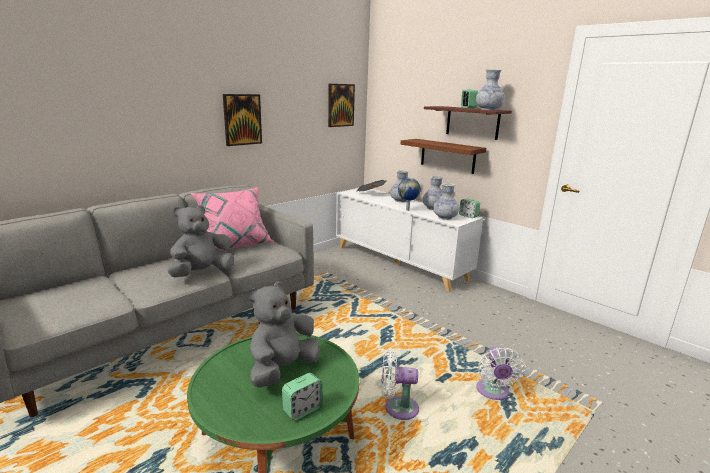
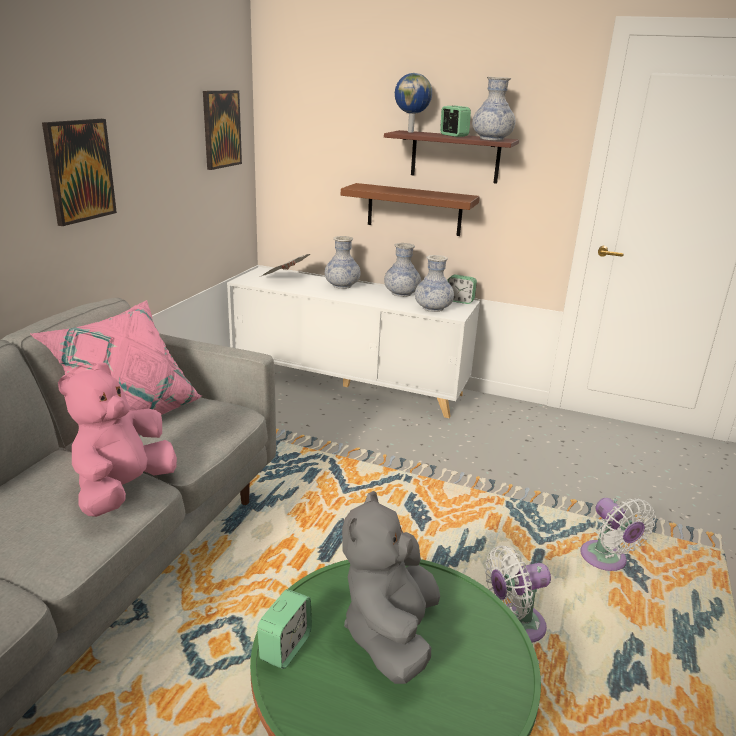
camera: 25 degrees left, 5 degrees up
(202, 273) = (123, 490): grey plush toy -> pink plush toy
(302, 409) = (480, 694): alarm clock -> alarm clock (285, 647)
(408, 210) = (369, 302): globe -> globe (411, 132)

